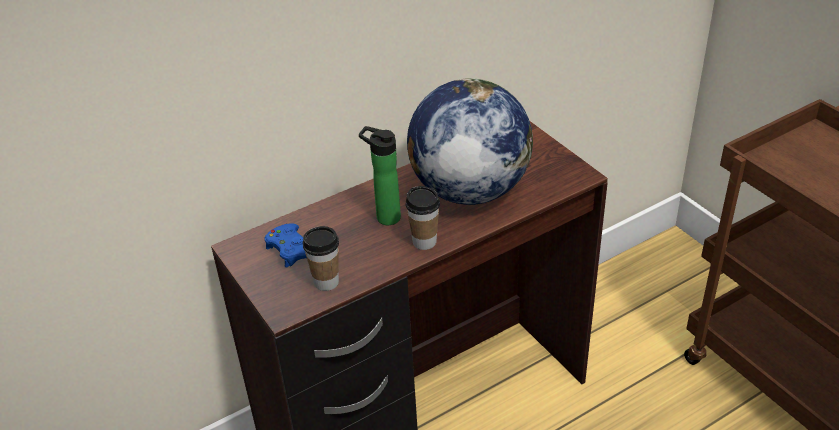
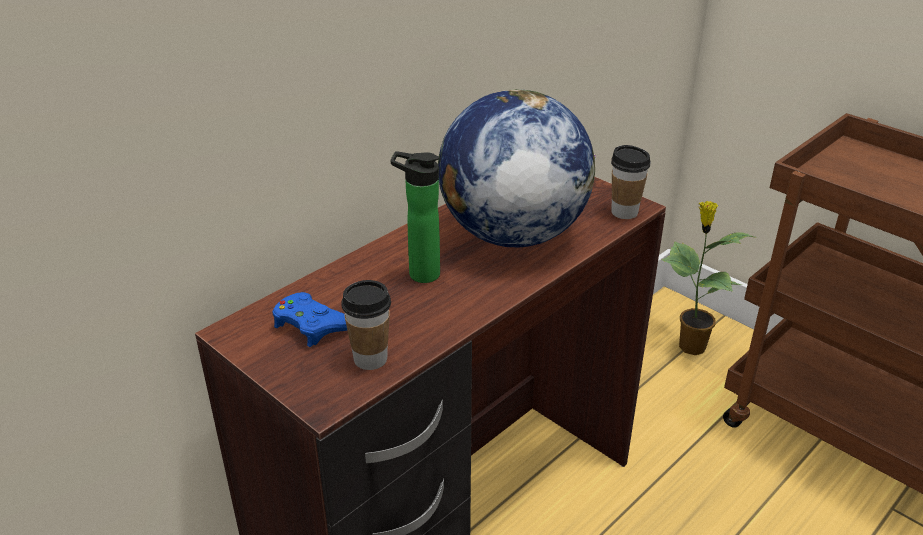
camera: 15 degrees left, 5 degrees down
(424, 242) = (481, 296): cup -> cup (624, 212)
(679, 285) = (690, 346): none -> potted plant

